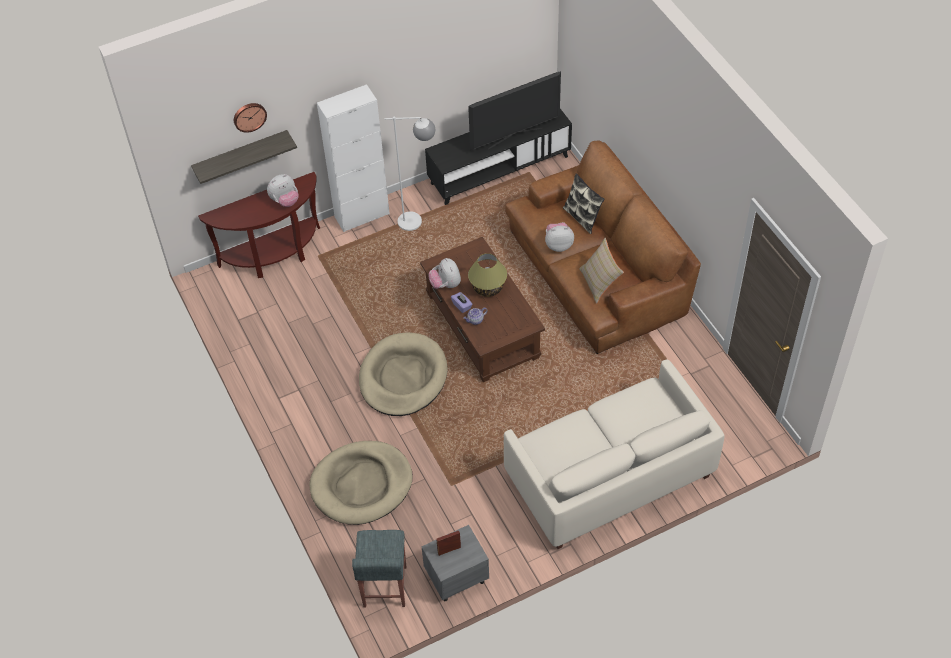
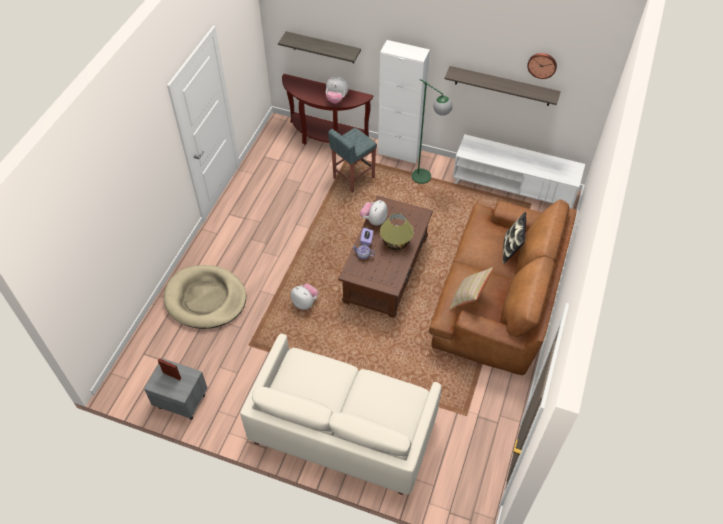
camera: 45 degrees right, 0 degrees up
(249, 116) = (334, 19): wall clock -> wall clock (542, 65)
(384, 587) = (141, 367): grey stool -> grey stool (353, 178)
(403, 377) = (304, 260): beige dog bed -> none
(418, 221) = (426, 180): white floor lamp -> green floor lamp
(450, 75) = (502, 86): none -> shelf
(499, 170) = (513, 188): black tv stand -> white tv stand
(514, 137) = (529, 168): television -> none
(558, 245) = (473, 253): plush toy -> plush toy (305, 302)

